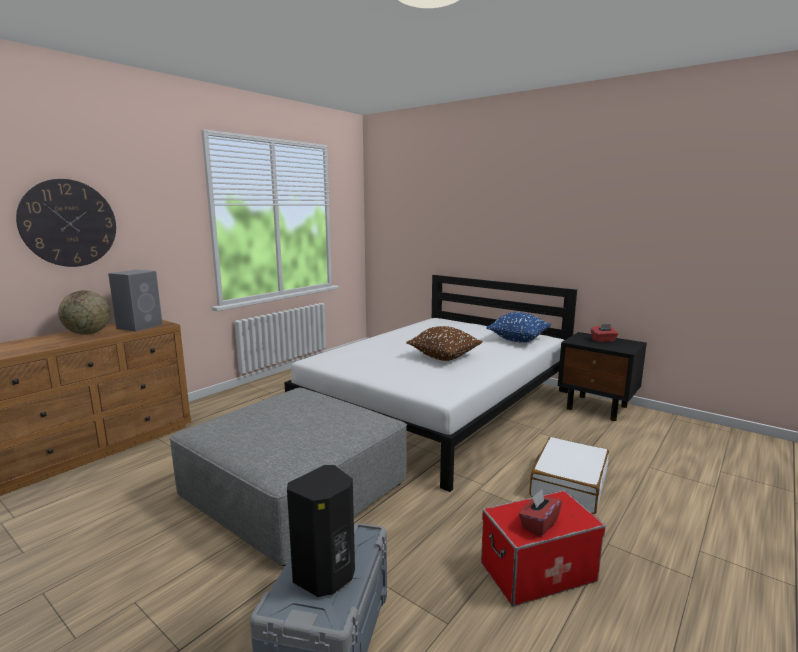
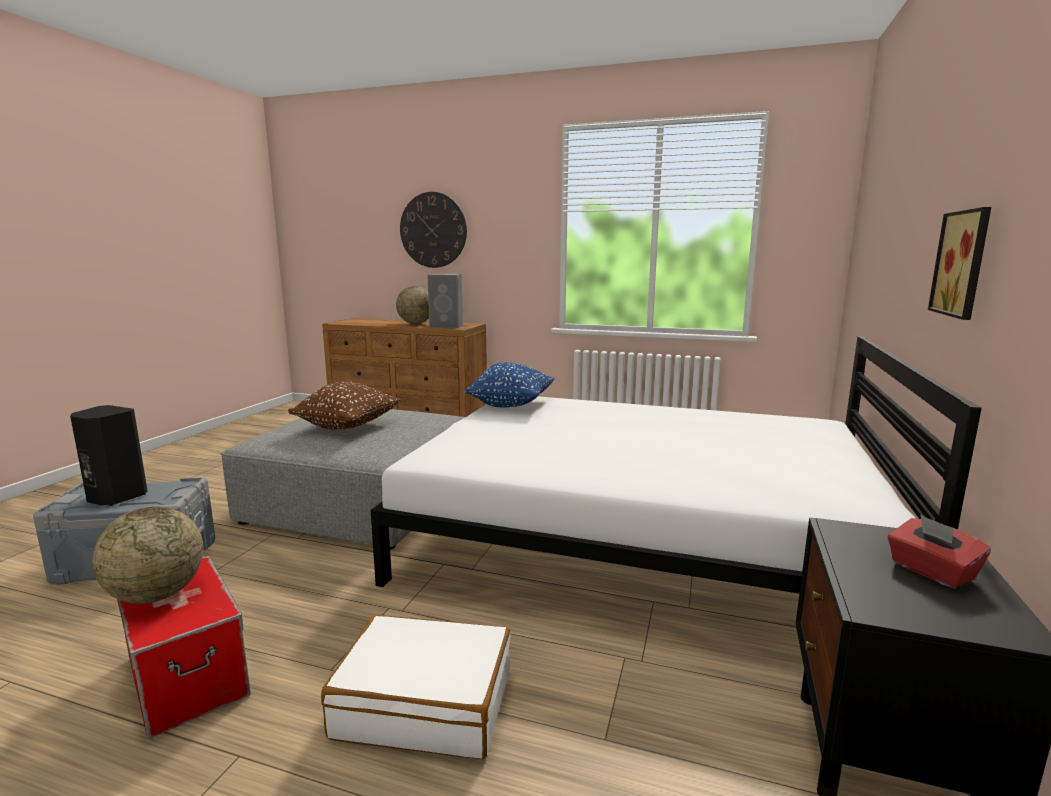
camera: 70 degrees right, 0 degrees up
(444, 357) = (597, 446): brown pillow -> brown pillow (348, 427)
(518, 340) = (791, 486): blue pillow -> blue pillow (511, 405)
(529, 241) = (965, 263): none -> picture
(539, 524) = (157, 595): red tissue box -> globe

